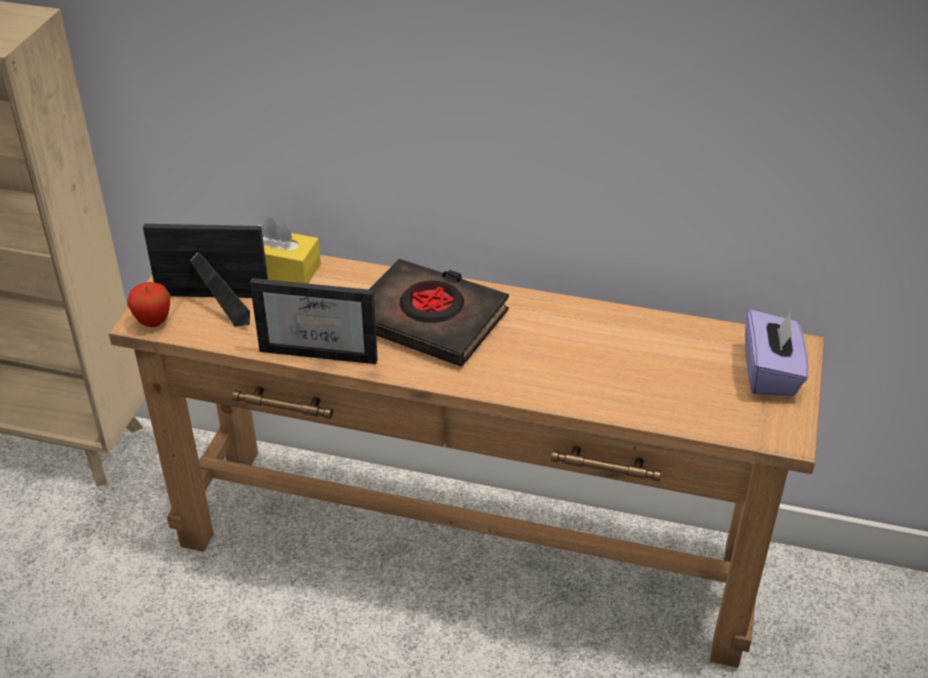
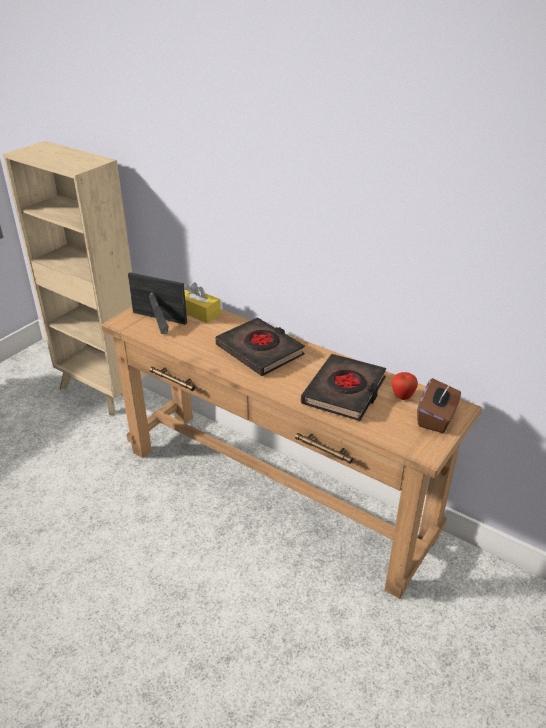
camera: 20 degrees right, 5 degrees down
(153, 322) = (124, 324): apple -> apple (402, 397)
(323, 348) = (198, 352): picture frame -> none
(608, 362) = (344, 391): none -> black book
(770, 373) = (436, 418): purple tissue box -> brown tissue box

